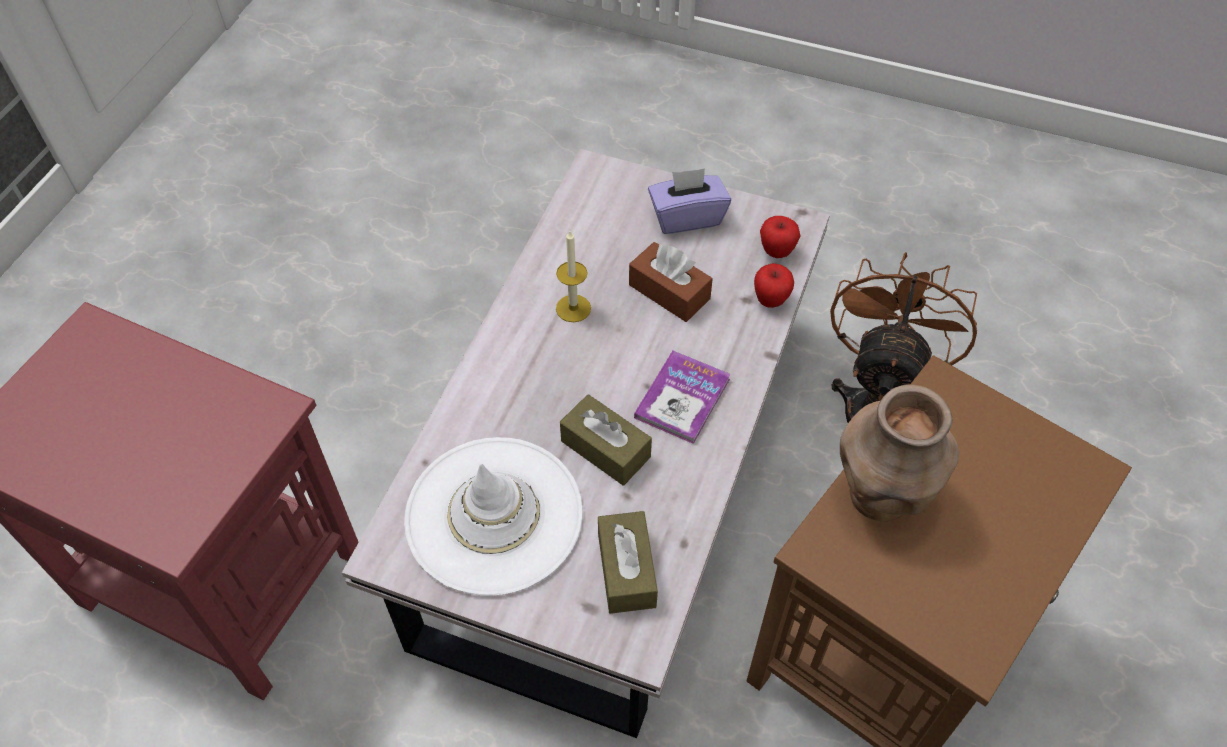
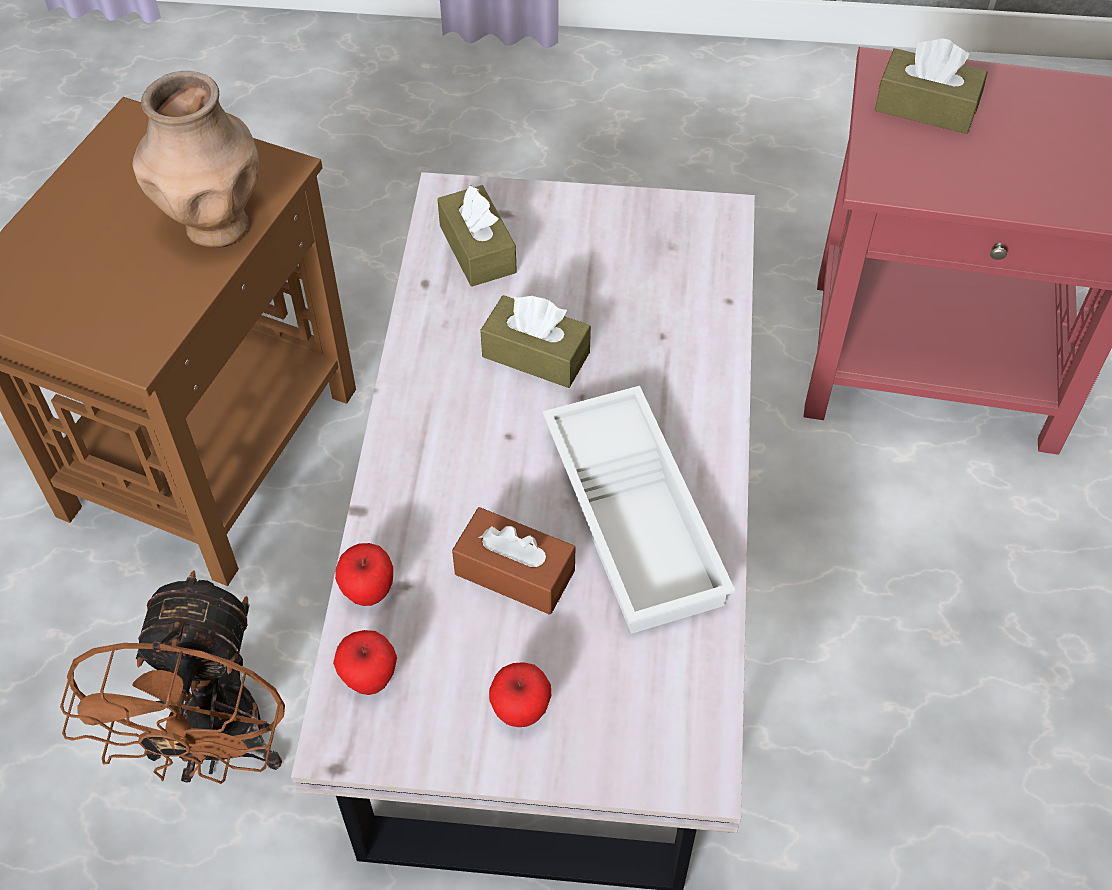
camera: 165 degrees right, 0 degrees up
(172, 480) = (926, 107): none -> brown tissue box
(494, 515) = (630, 268): white hat -> none
(573, 308) = (638, 517): candle -> white tray
(682, 398) = (461, 430): book -> none
(687, 217) = (520, 711): purple tissue box -> apple

